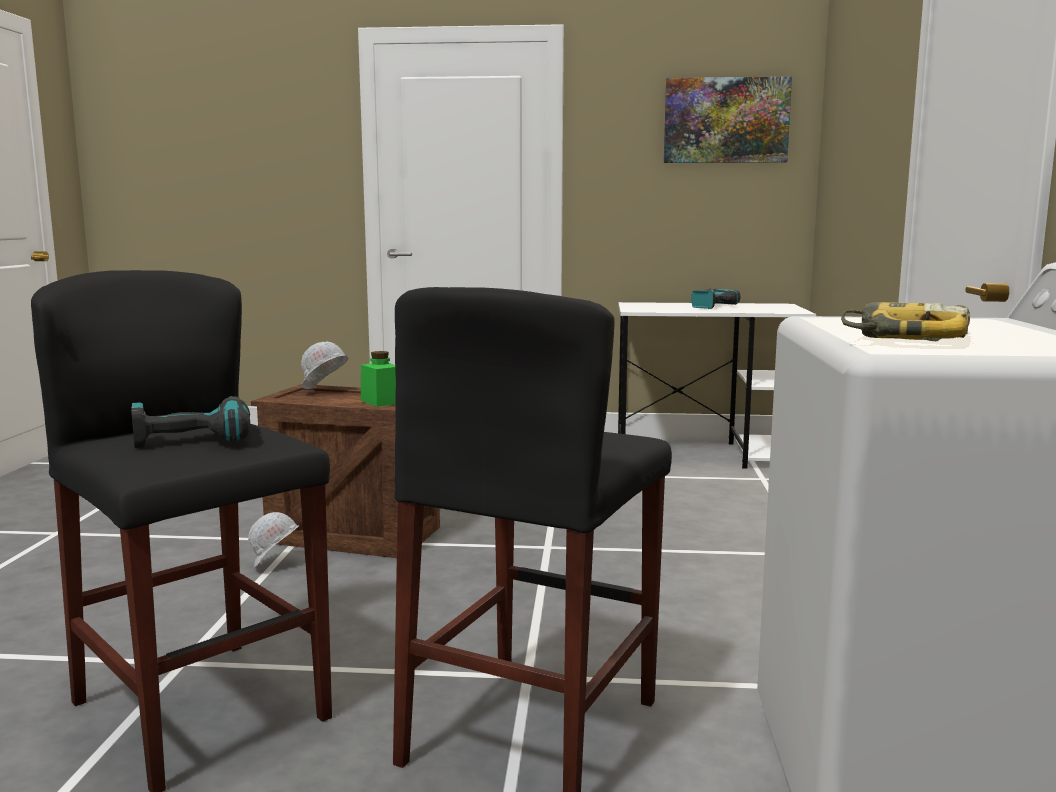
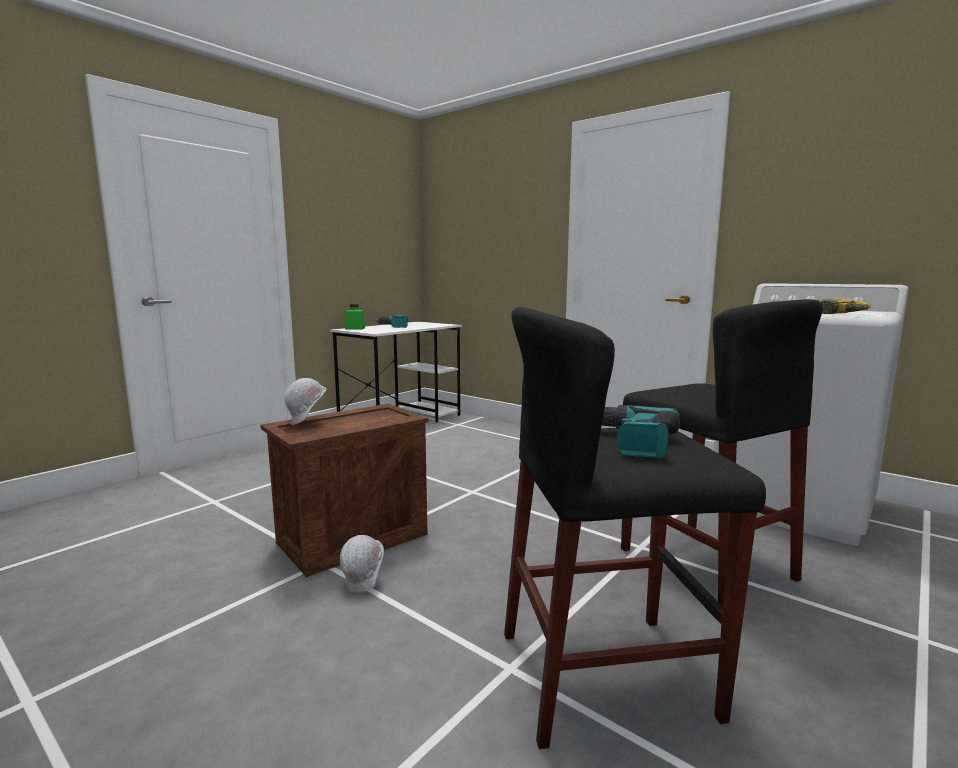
camera: 55 degrees left, 0 degrees up
(381, 401) = (387, 417): green jar -> green jar (355, 328)
(726, 120) = (378, 206): picture -> none

